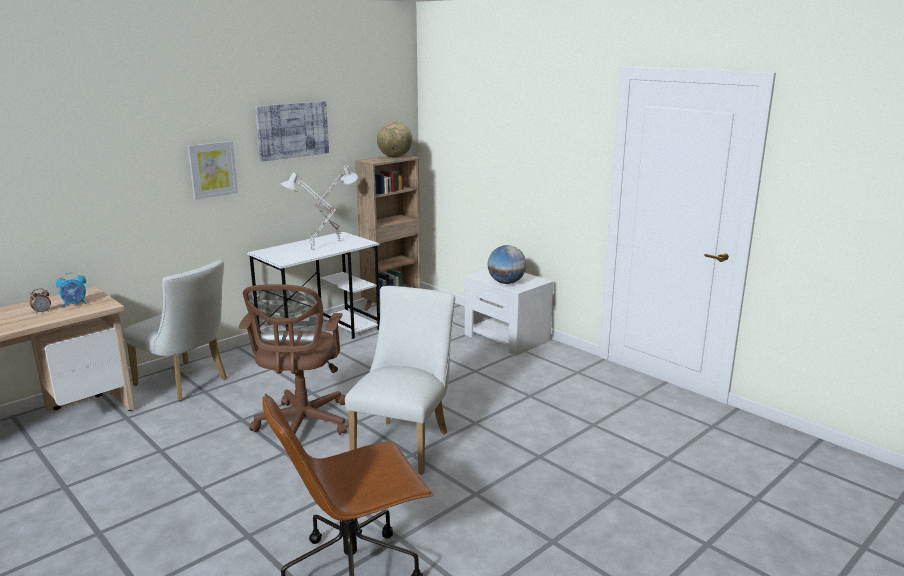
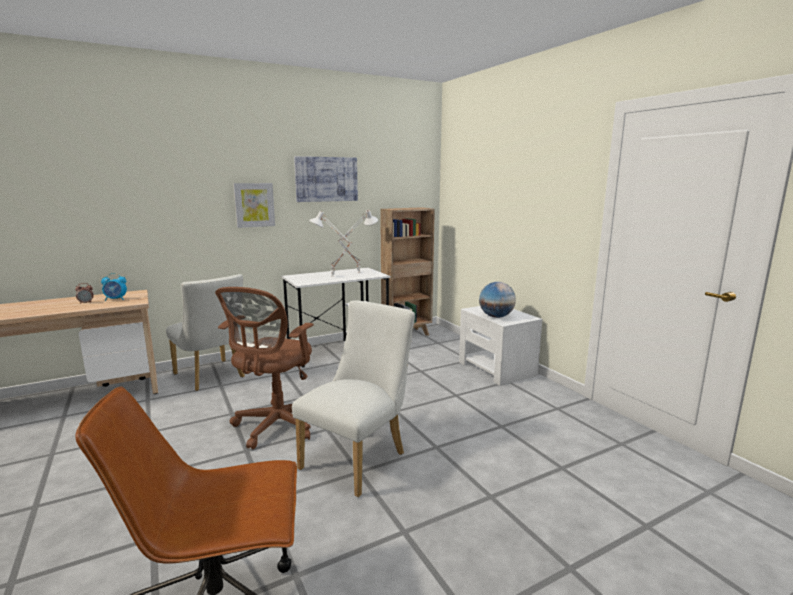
camera: 15 degrees right, 5 degrees down
(395, 157) = (415, 208): globe -> none

